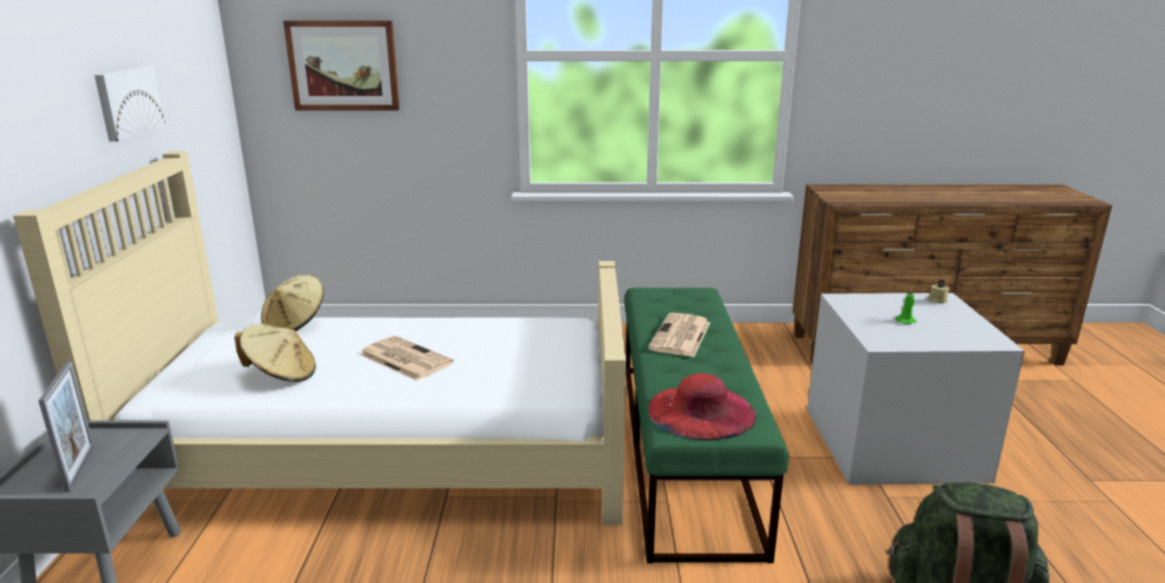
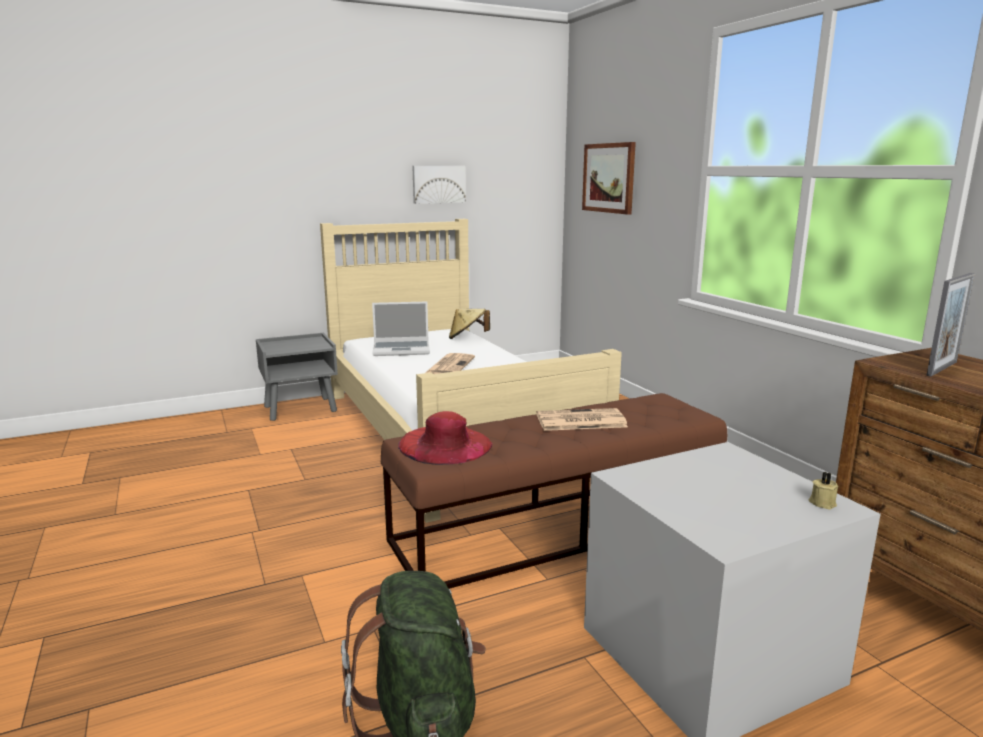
camera: 65 degrees right, 5 degrees down
(80, 468) = (289, 346): picture frame -> picture frame (942, 368)
(281, 375) = (402, 349): beige hat -> laptop
(684, 448) = (558, 528): green bench -> brown bench
(906, 321) = (713, 487): green candle -> none

